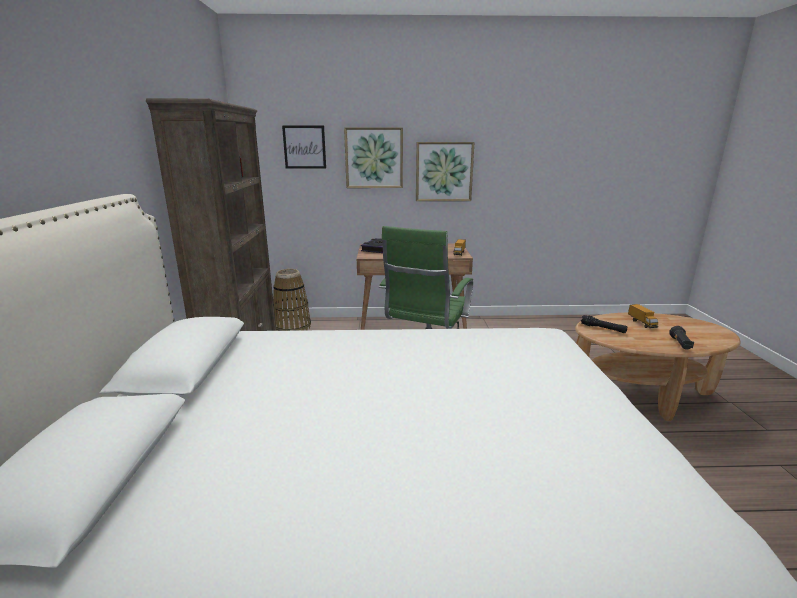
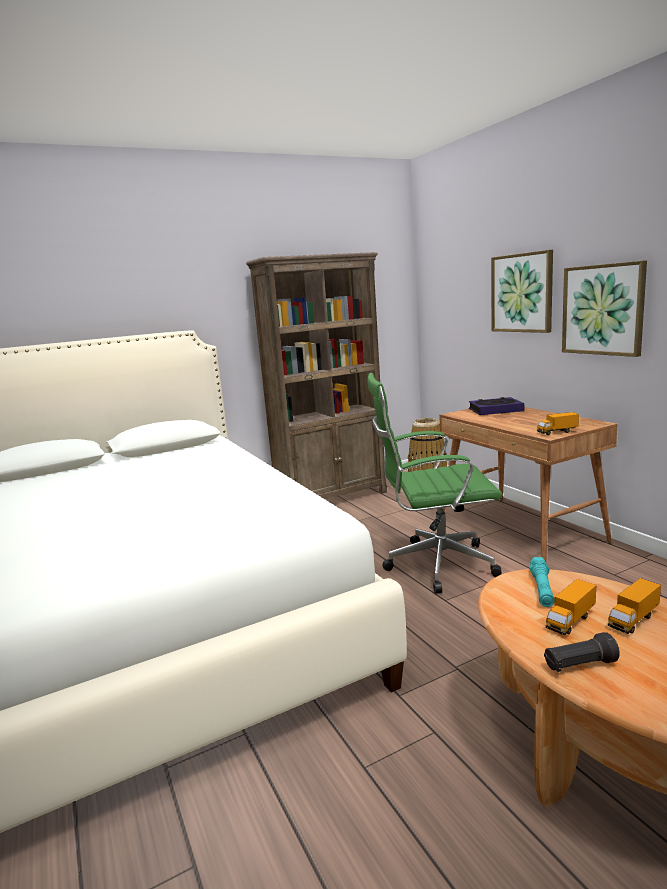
camera: 65 degrees right, 5 degrees down
(304, 147) = (462, 284): picture -> none
(603, 328) = (542, 588): black flashlight -> turquoise flashlight
(639, 333) = (570, 621): none -> toy truck

